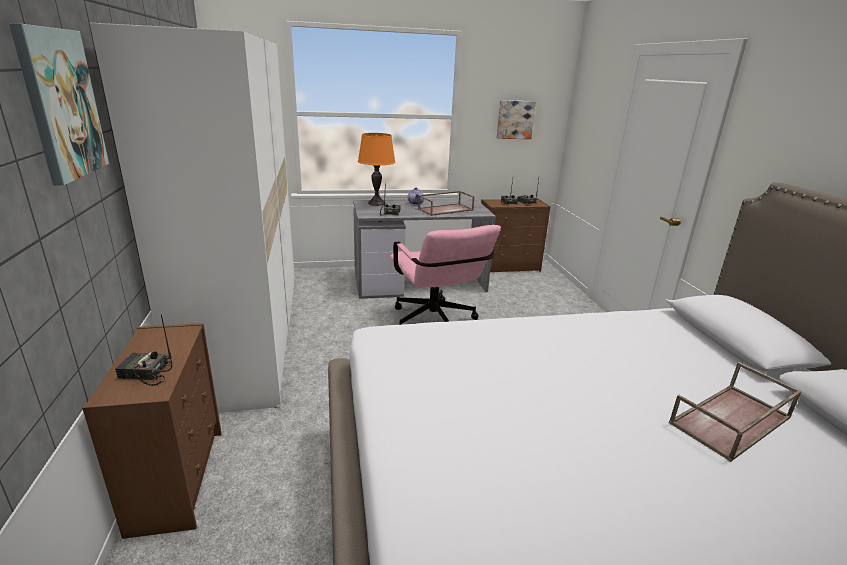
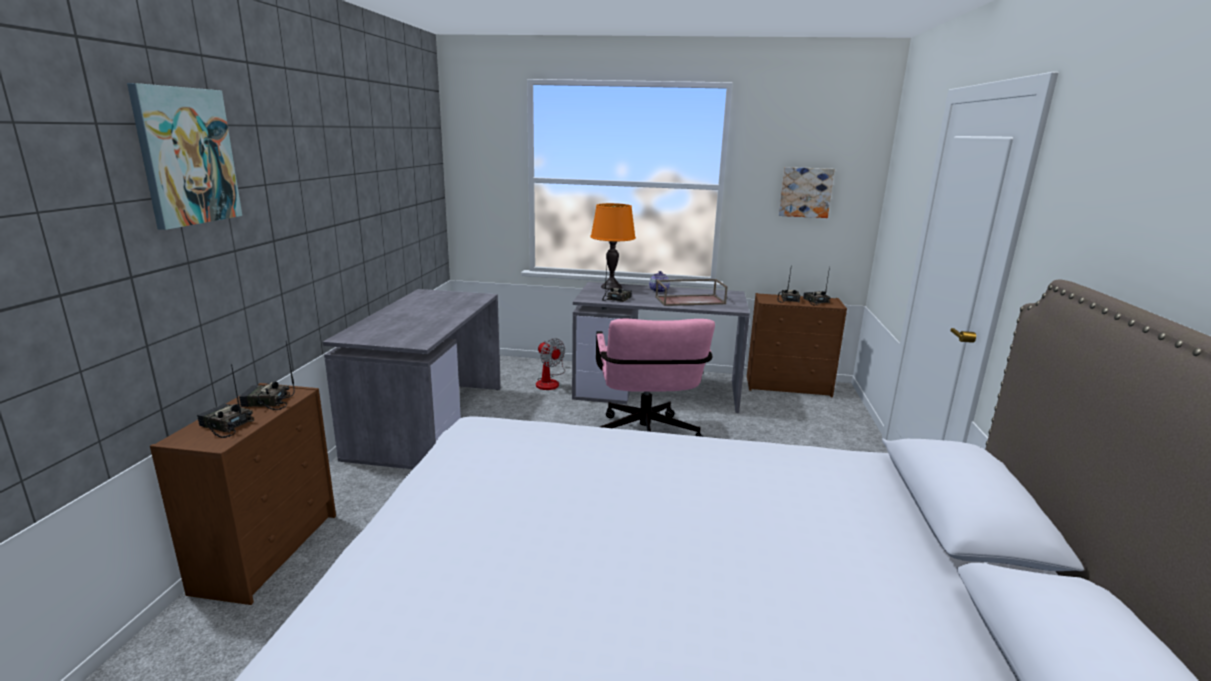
camera: 20 degrees right, 5 degrees down
(165, 345) = (266, 403): none -> radio
(248, 334) = (429, 420): white wardrobe -> grey desk
(331, 286) = (549, 382): none -> fan
(731, 421) = (834, 612): brown tray -> none

